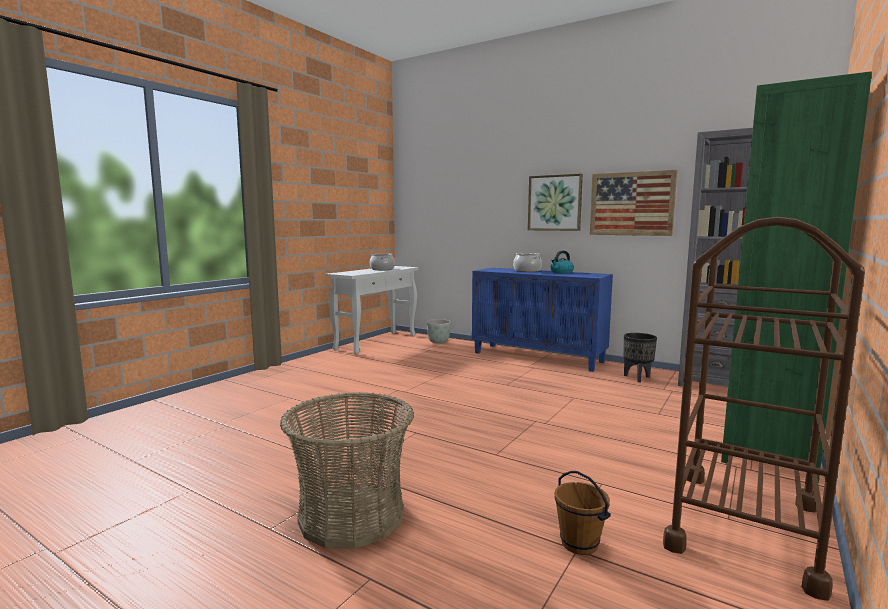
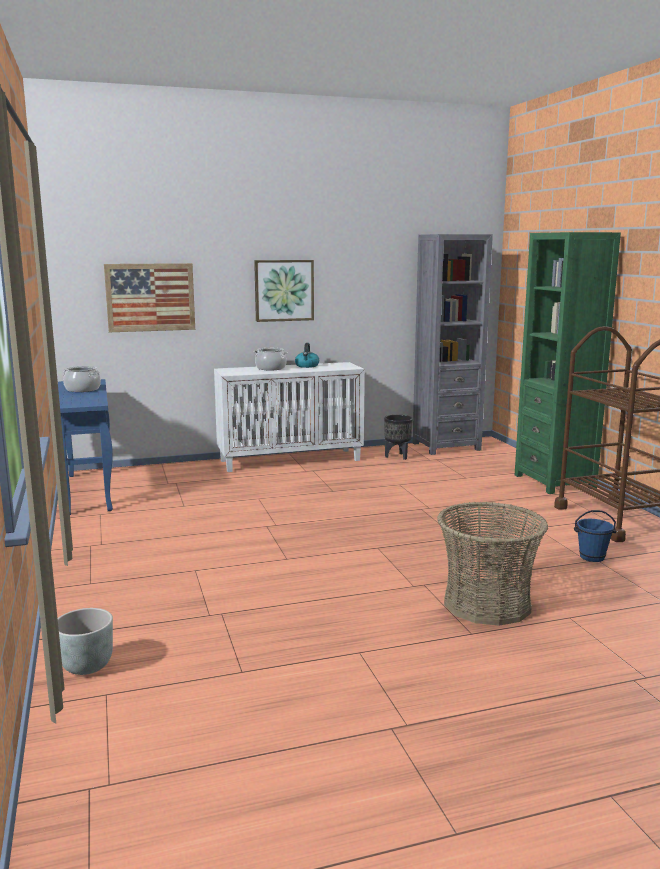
camera: 50 degrees left, 5 degrees up
(376, 342) = (89, 492): white console table -> blue console table
(438, 342) = (158, 471): grey planter -> grey planter (87, 666)
(538, 357) = (291, 460): blue cabinet -> white cabinet
(580, 543) = (592, 557): brown bucket -> blue bucket
(631, 203) = (360, 291): picture -> picture (150, 297)

